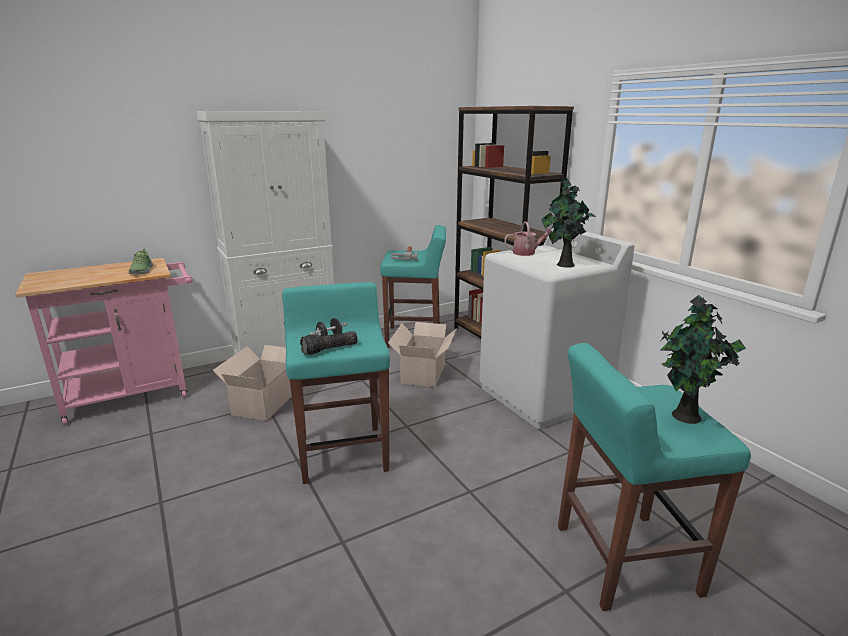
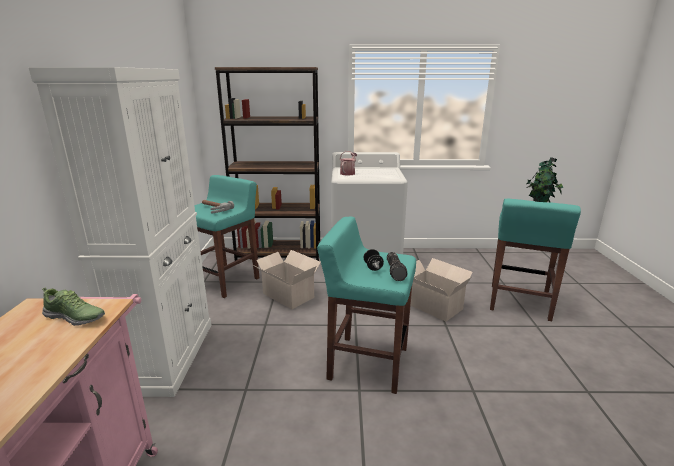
camera: 60 degrees left, 0 degrees up
(266, 402) = (241, 388): cardboard box -> cardboard box (433, 305)
(563, 265) = (385, 173): potted plant -> none

